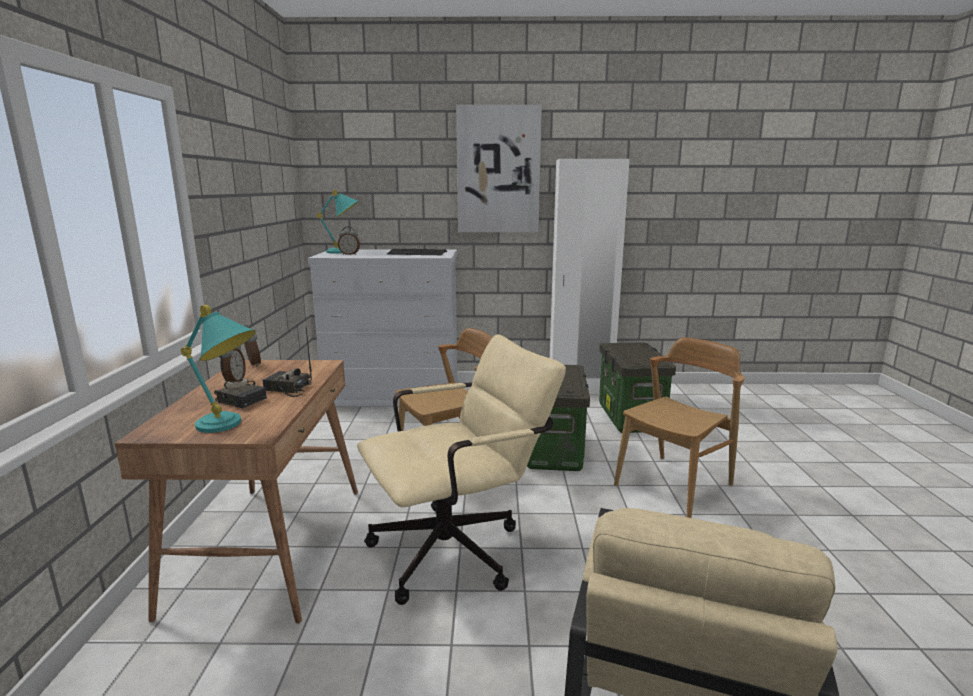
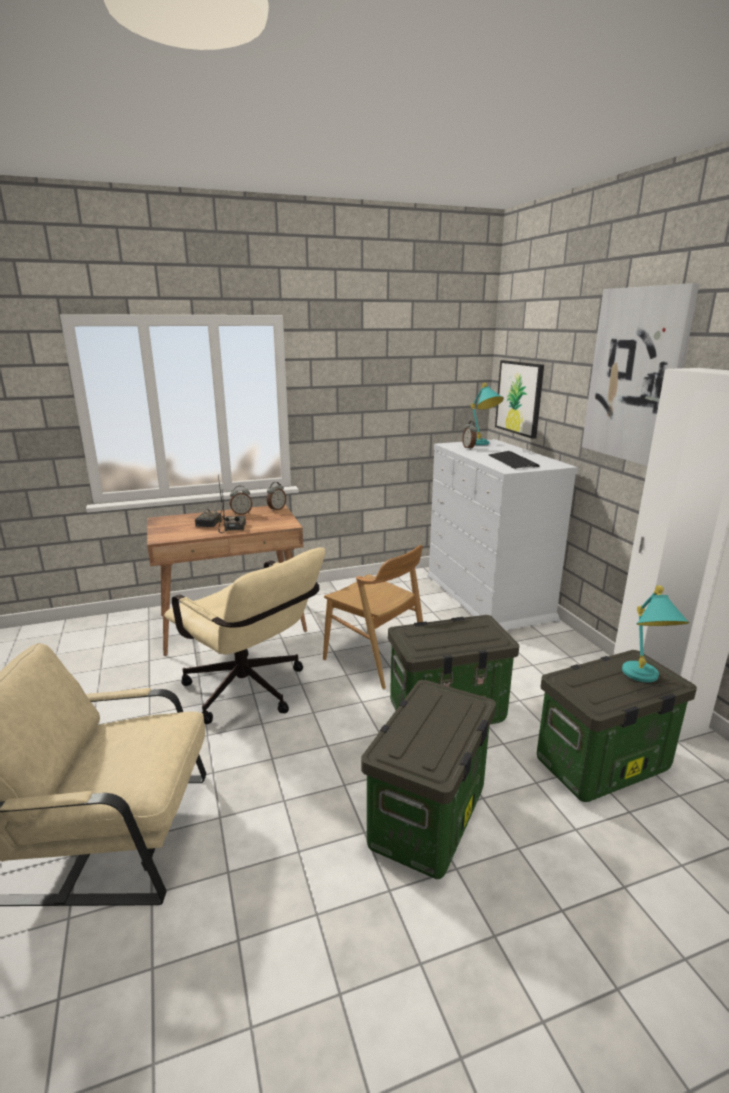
camera: 70 degrees right, 5 degrees up
(230, 426) = (169, 531): turquoise table lamp -> turquoise table lamp (644, 680)
(356, 204) = (519, 398): none -> picture
(674, 485) = (428, 820): brown chair -> storage box

